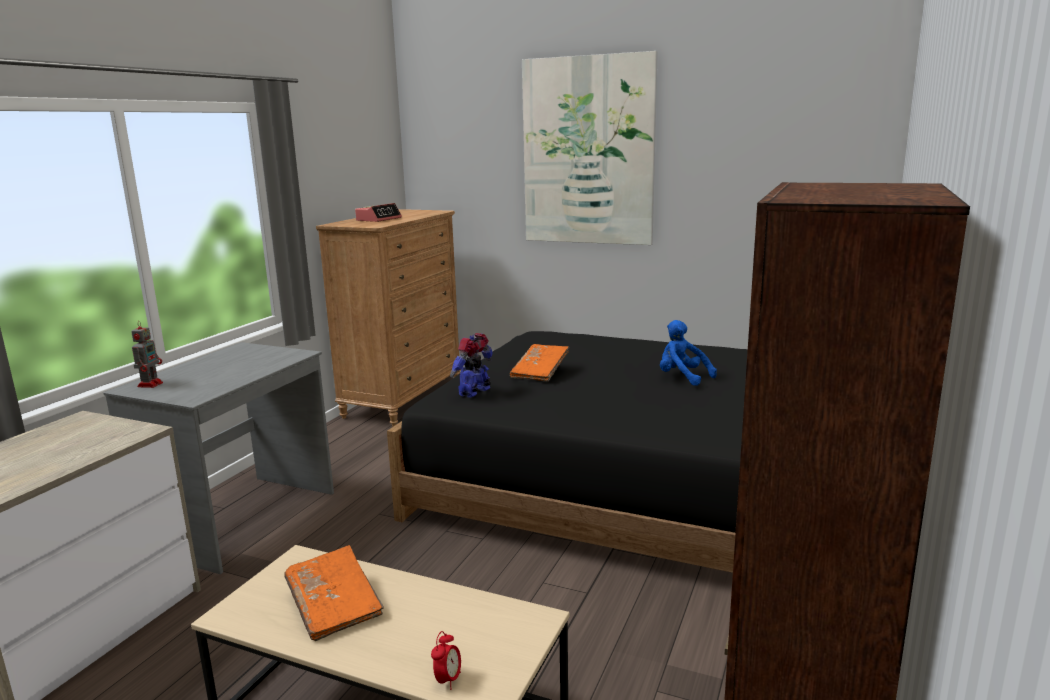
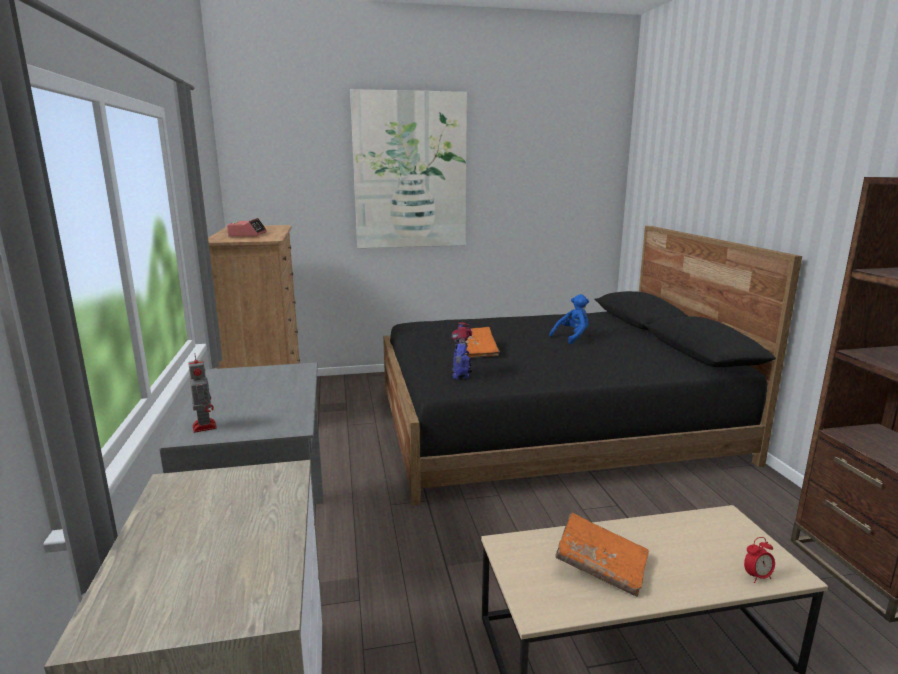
camera: 35 degrees left, 0 degrees up
(448, 680) = (757, 577): alarm clock -> alarm clock turned 90 degrees clockwise
(682, 377) = (572, 337): blue plush toy -> blue plush toy turned 135 degrees clockwise

